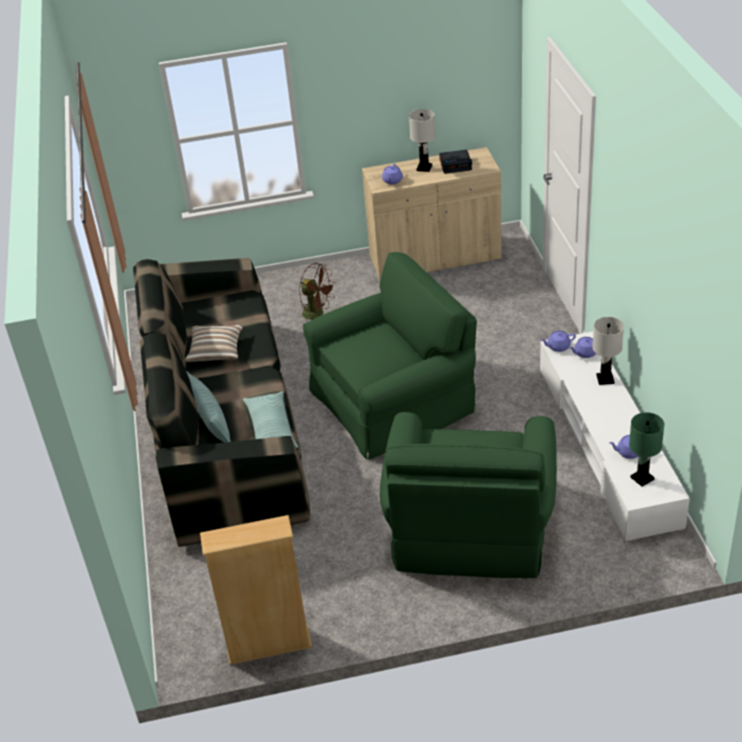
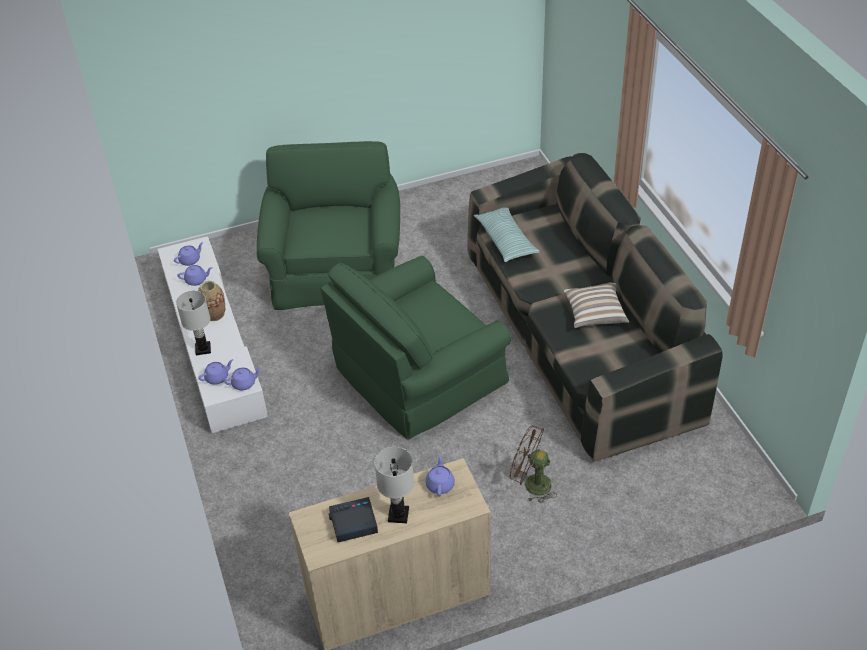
camera: 170 degrees right, 5 degrees up
(211, 423) = (563, 244): pillow -> none
(269, 645) = (473, 180): beige bookcase -> none
(600, 412) = (214, 314): none -> vase
(642, 478) = (190, 260): green table lamp -> purple teapot

